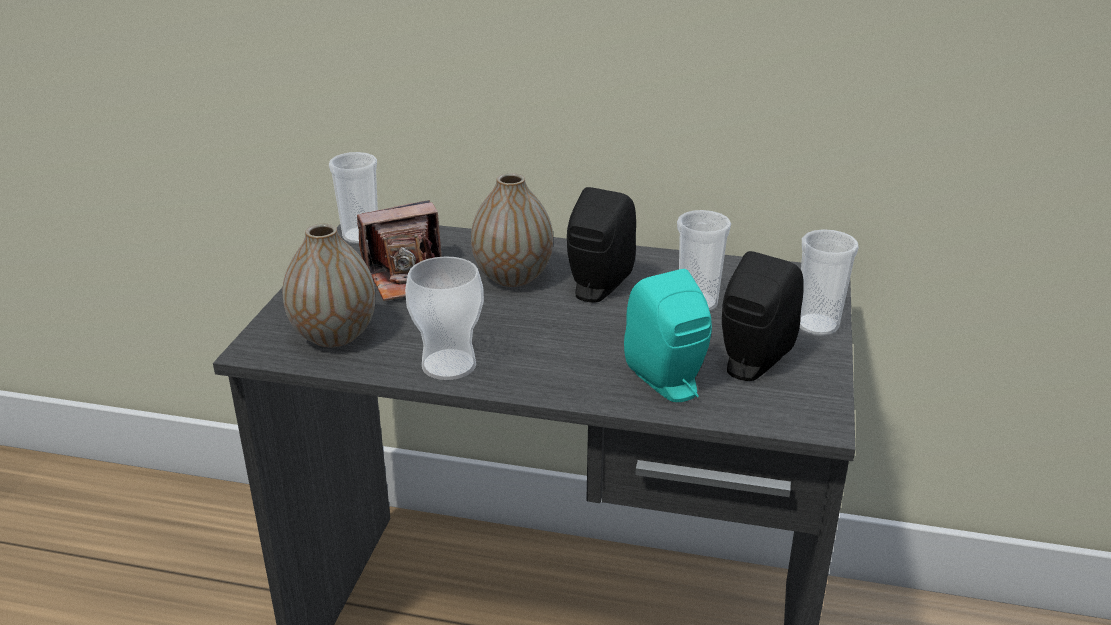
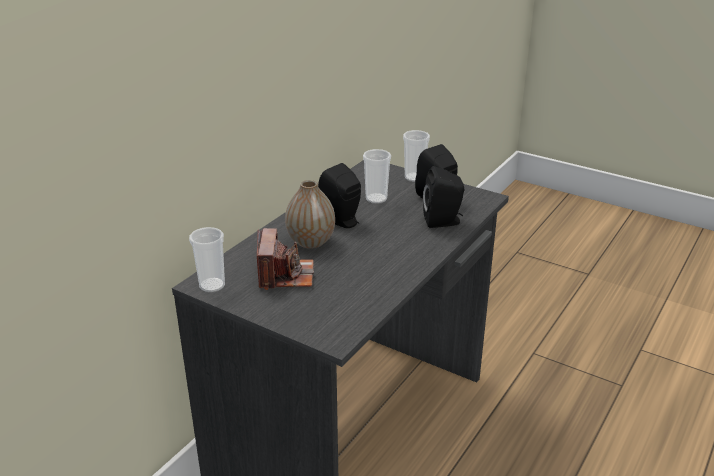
camera: 70 degrees left, 0 degrees up
(334, 335) = (338, 310): vase -> none
(449, 365) = (394, 276): cup -> none
(670, 384) = (443, 222): turquoise speaker -> black speaker

